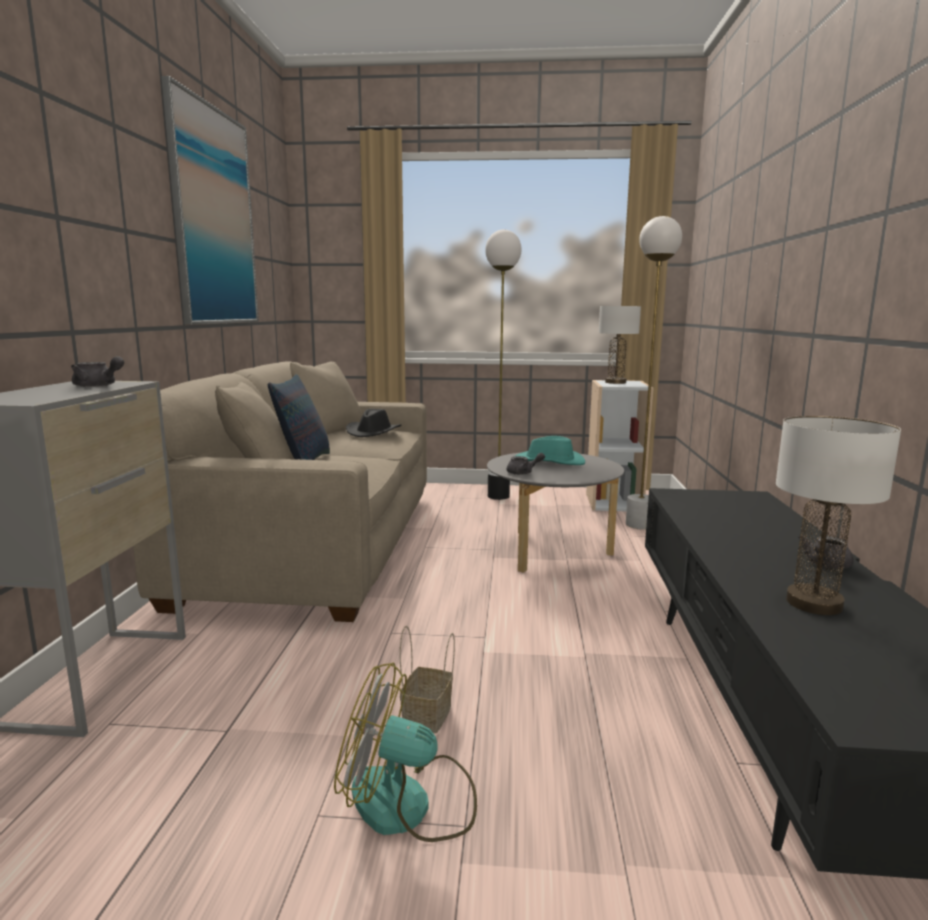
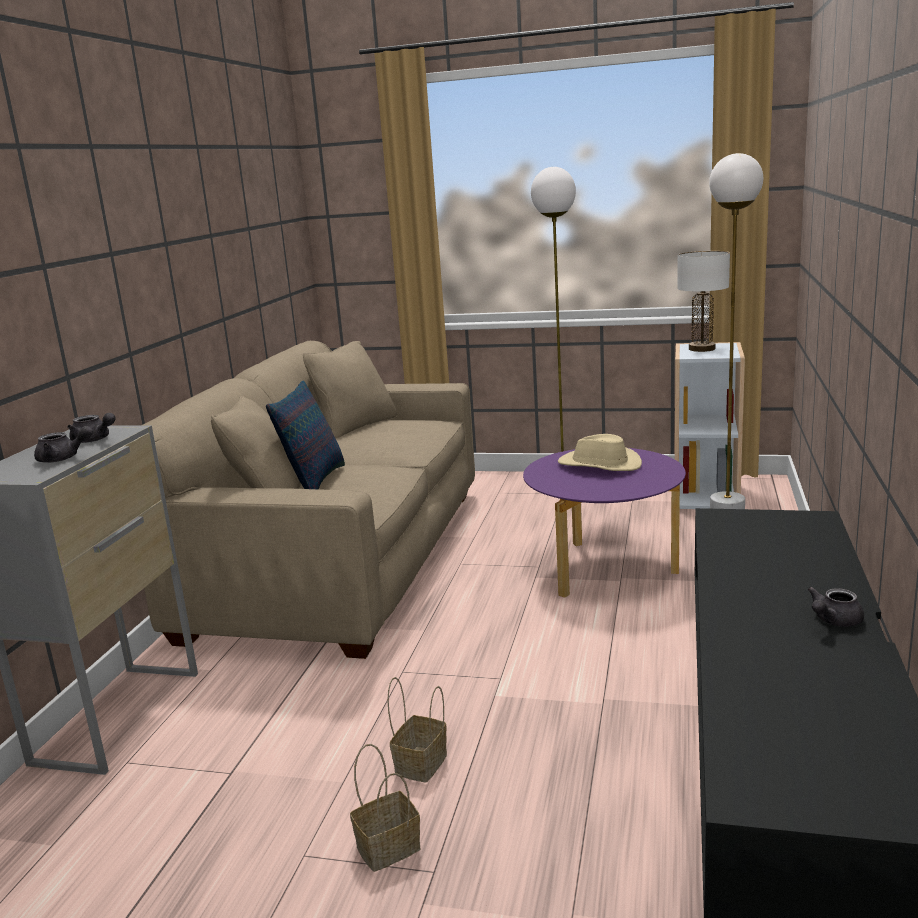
camera: 10 degrees right, 5 degrees up
(214, 217) = (206, 202): picture -> none
(373, 432) = (402, 428): black hat -> none
(409, 804) = (387, 849): fan -> basket
(523, 473) = (561, 484): grey teapot -> grey teapot (63, 458)
(549, 462) = (599, 465): turquoise hat -> beige hat
(551, 551) = (605, 569): grey coffee table -> purple coffee table
(814, 604) = (787, 671): table lamp -> none

